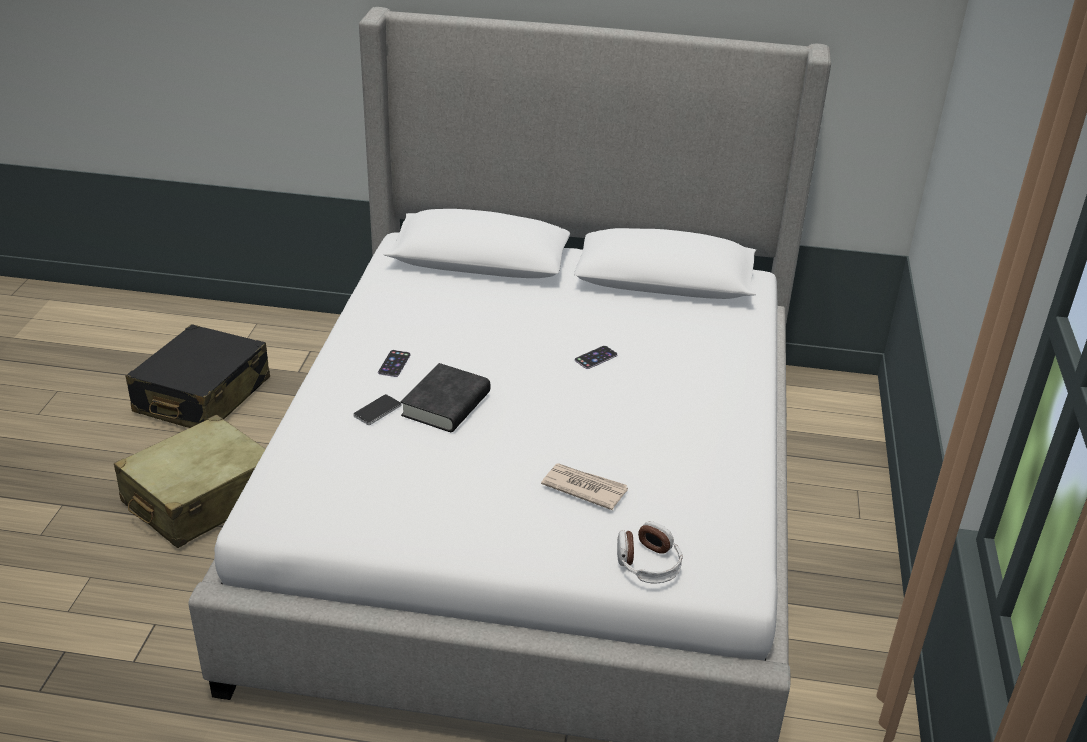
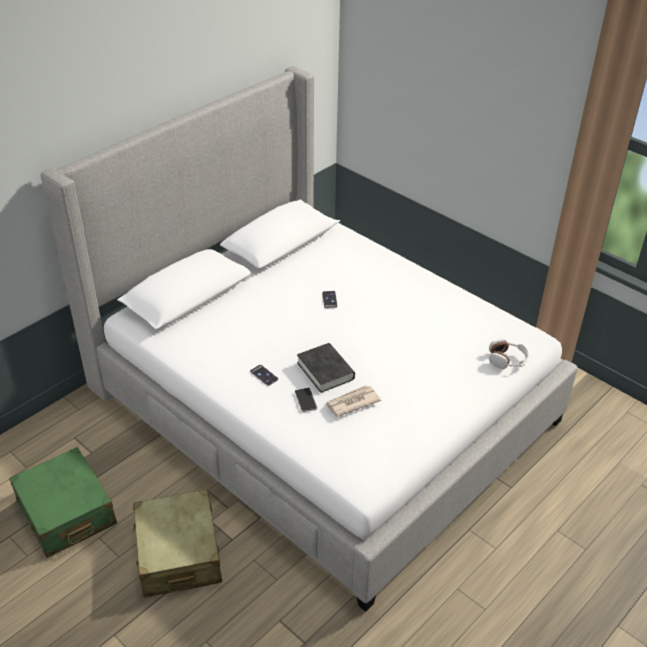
camera: 55 degrees left, 5 degrees up
(202, 396) = (66, 513): black suitcase -> green suitcase
(584, 488) = (435, 354): newspaper -> newspaper (352, 402)

